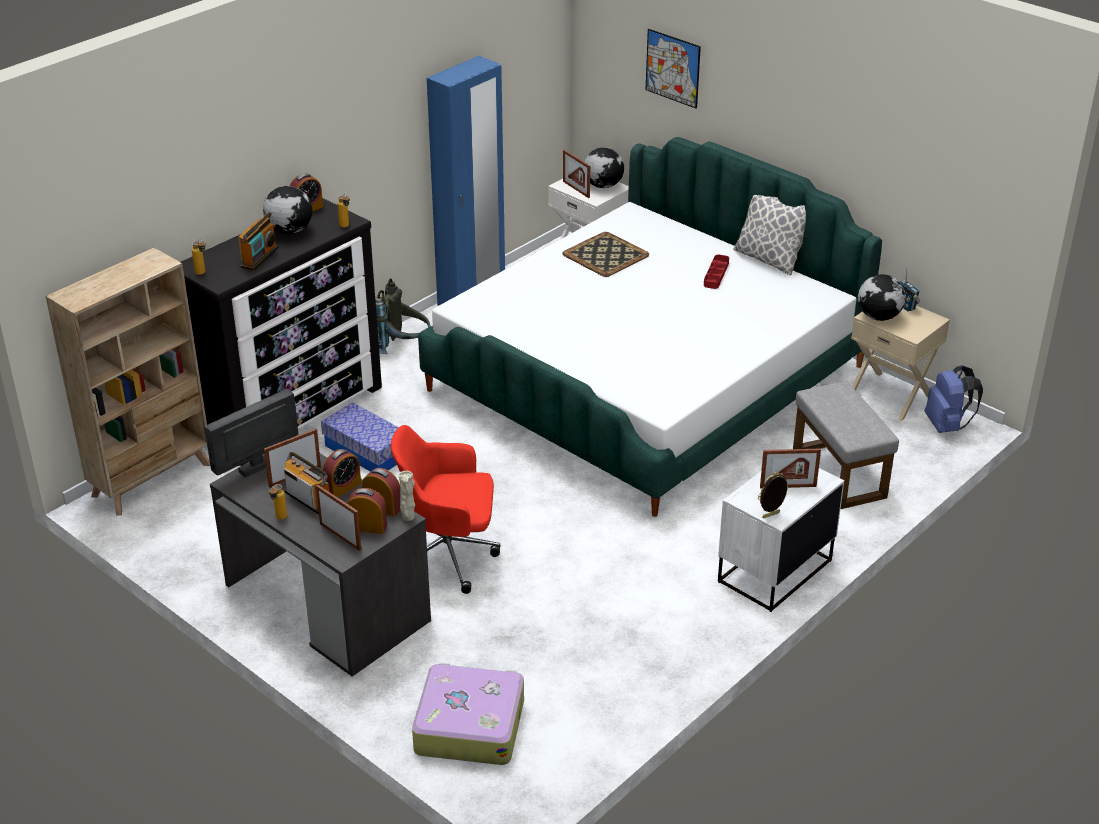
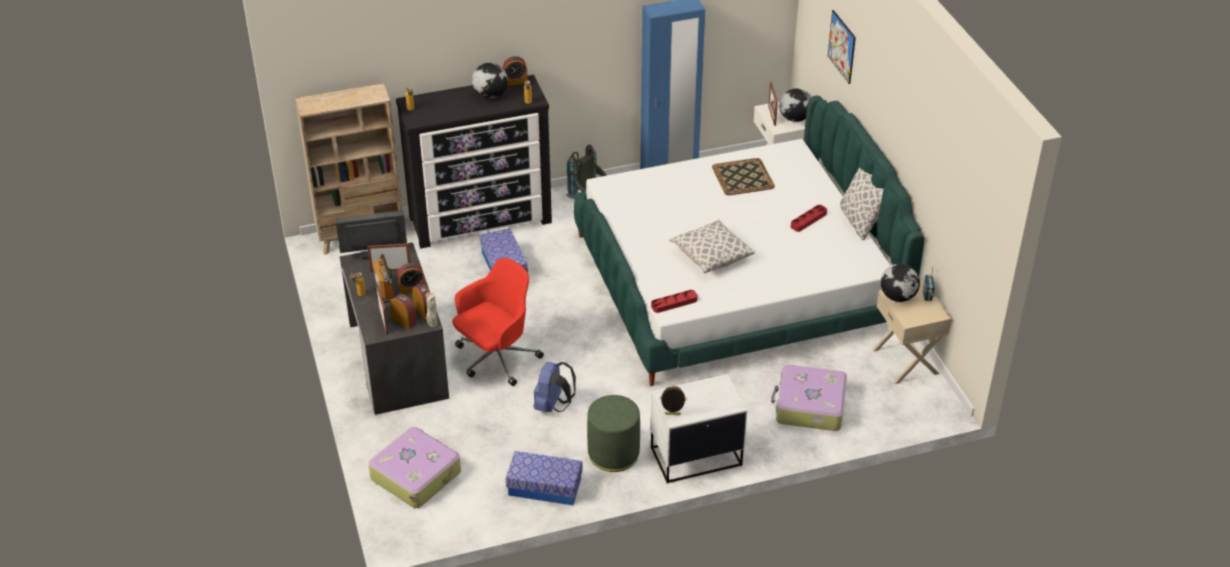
camera: 30 degrees right, 5 degrees up
(259, 257) = (455, 109): radio -> none
(448, 554) = (496, 358): red office chair -> red office chair turned 105 degrees clockwise
(638, 673) = (544, 487): none -> storage box
(650, 341) = (711, 256): none -> pillow
(658, 401) = (674, 303): none -> red tray
(682, 604) = (613, 453): none -> green ottoman
(788, 486) = (704, 399): picture frame -> none
(840, 474) = (809, 406): grey ottoman -> suitcase
(947, 426) = (926, 401): blue backpack -> blue backpack (553, 405)

